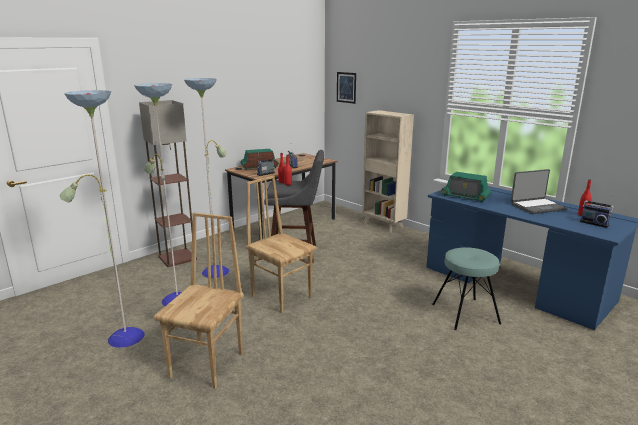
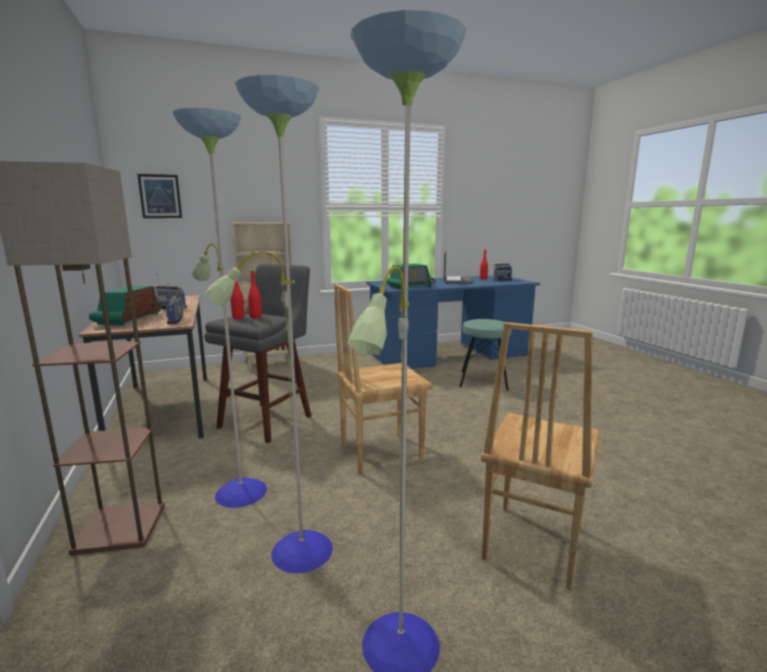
camera: 65 degrees left, 5 degrees down
(208, 364) = (530, 543): brown chair -> brown chair turned 105 degrees counterclockwise

